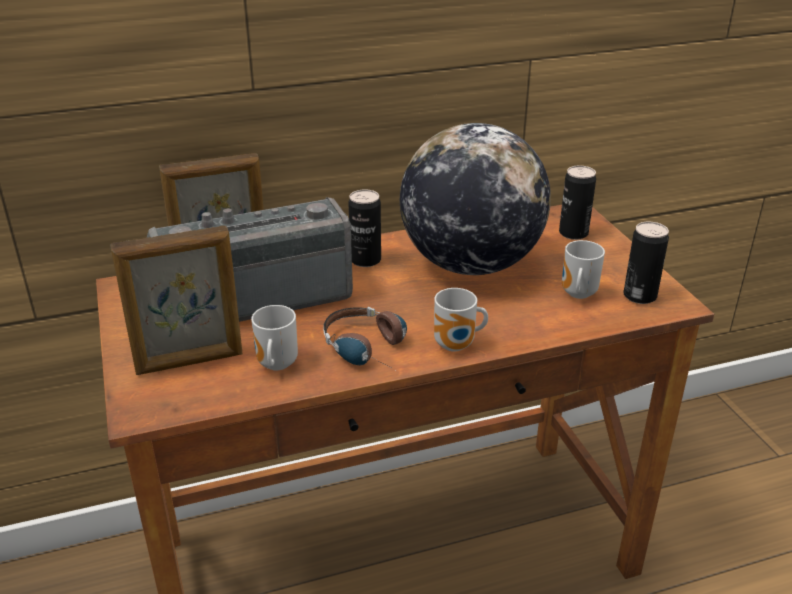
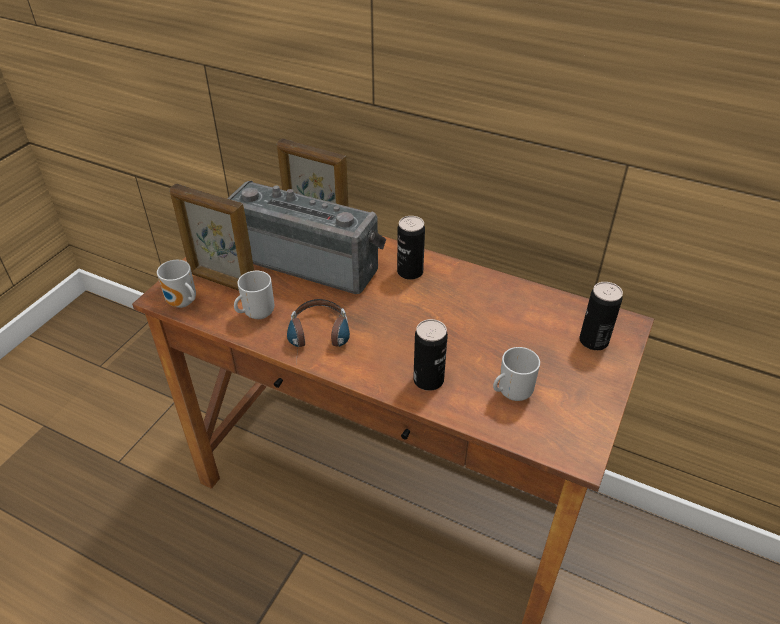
camera: 45 degrees right, 10 degrees up
(457, 346) = (370, 373): mug -> mug (182, 304)
(470, 264) = (473, 318): globe -> none
(639, 296) = (559, 428): can -> can (428, 380)

